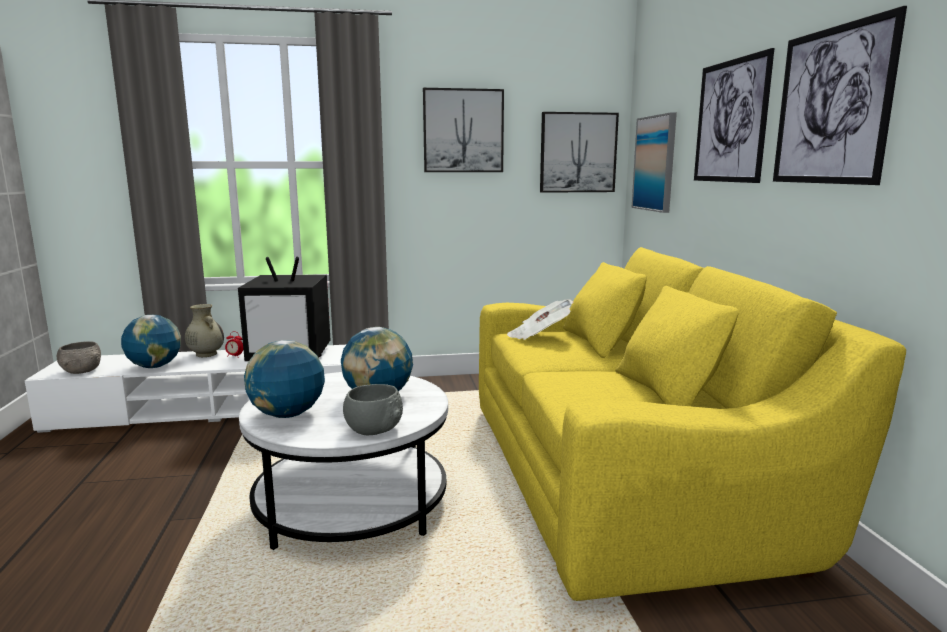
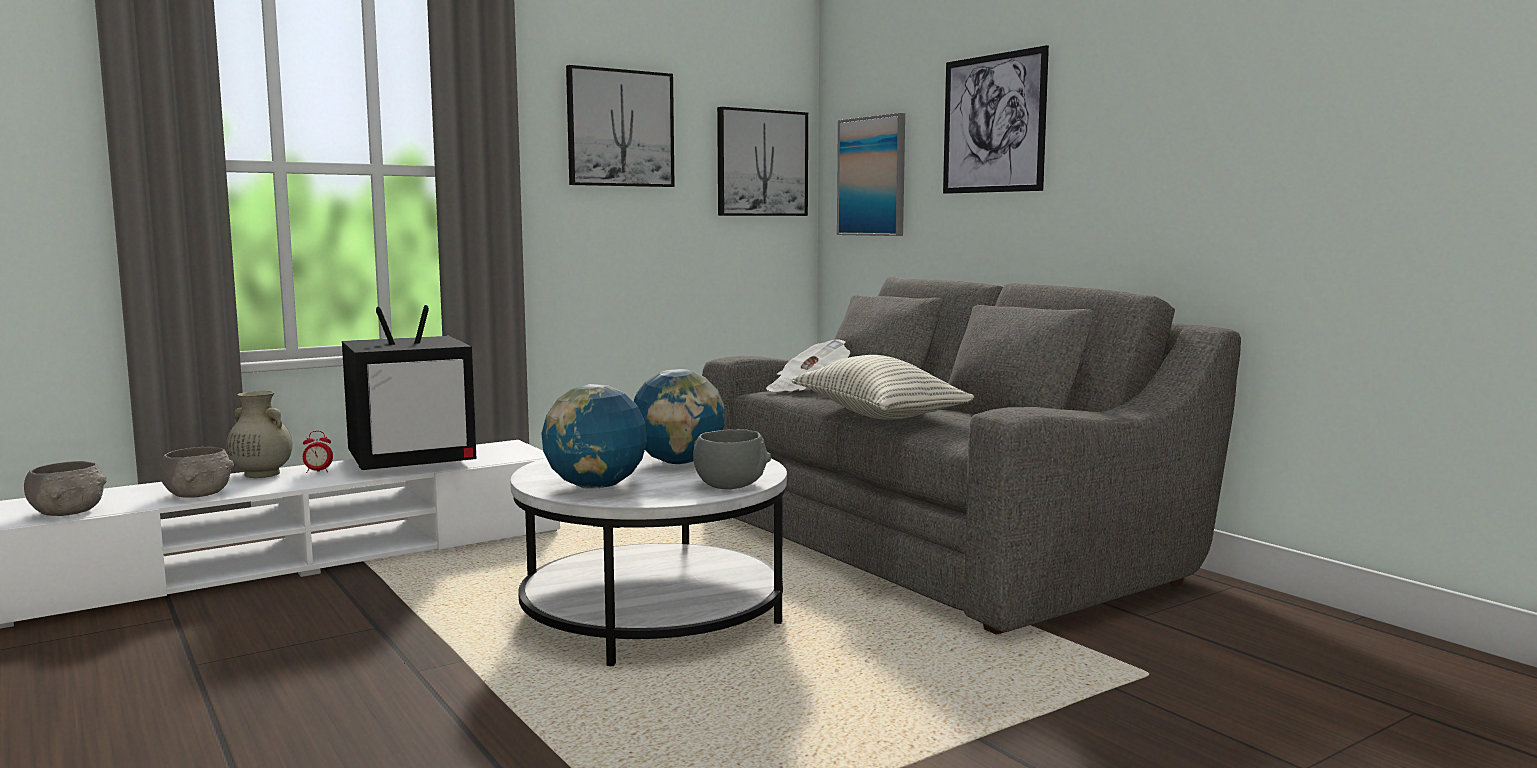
camera: 25 degrees left, 5 degrees down
(154, 366) = (198, 494): globe -> grey bowl
(552, 374) = (877, 416): none -> pillow
(625, 475) = (938, 544): yellow sofa -> grey sofa
(831, 106) = (1127, 108): picture -> none

